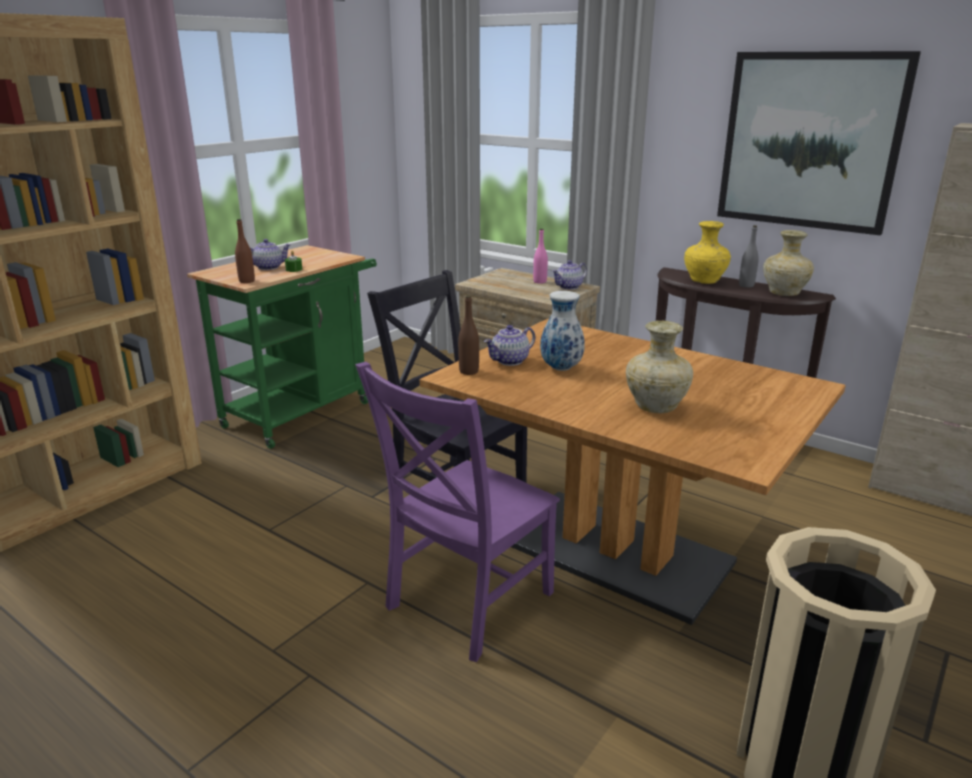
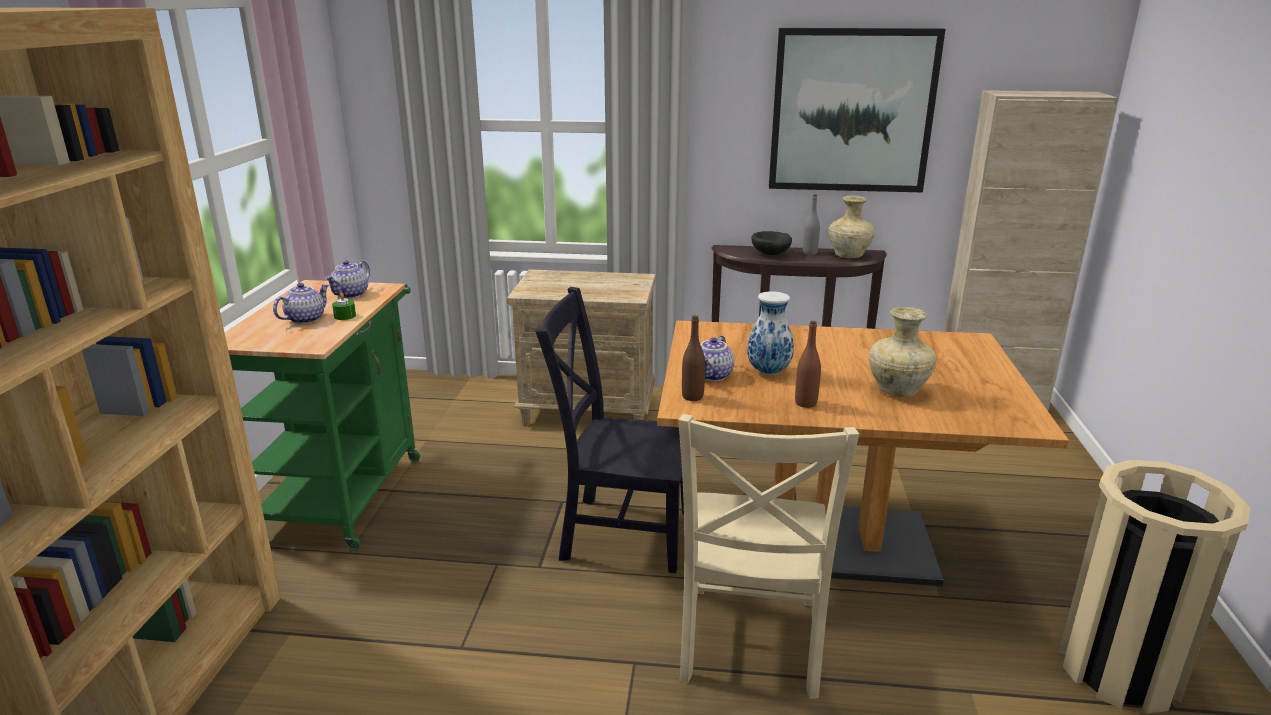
camera: 30 degrees left, 0 degrees up
(247, 281) = (308, 343): brown bottle -> brown bottle (805, 403)
(465, 603) = (749, 644): purple chair -> beige chair
(540, 282) = (592, 279): pink bottle -> none
(569, 287) = (629, 280): teapot -> teapot (351, 294)
(704, 281) = (771, 254): yellow vase -> black bowl

